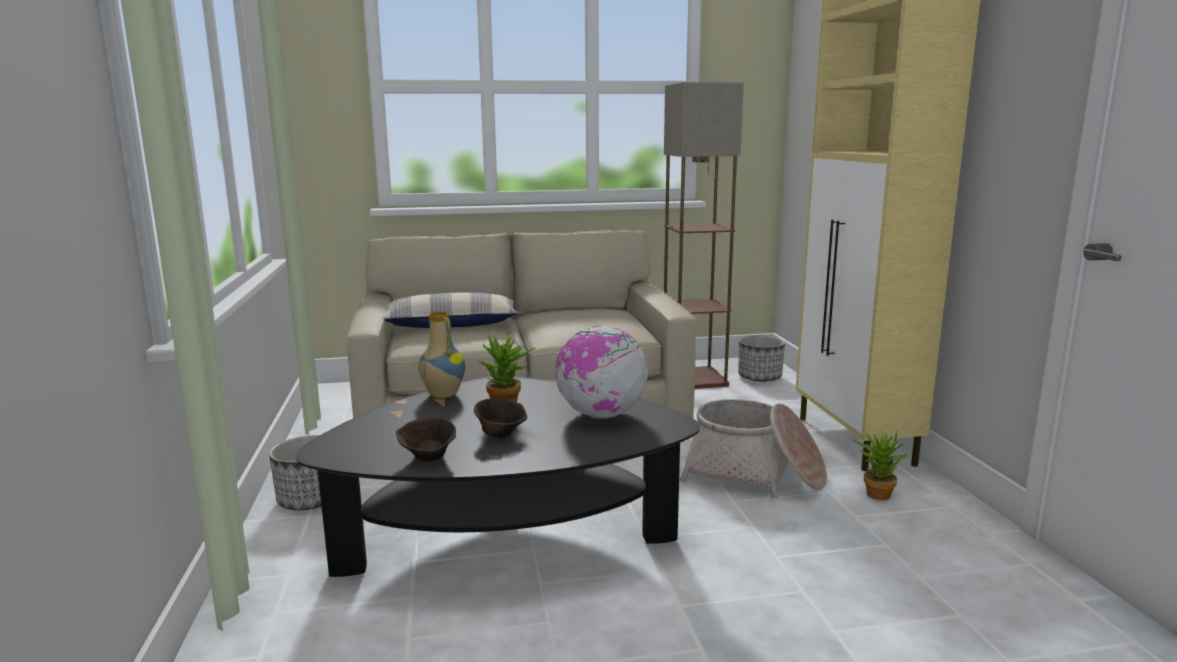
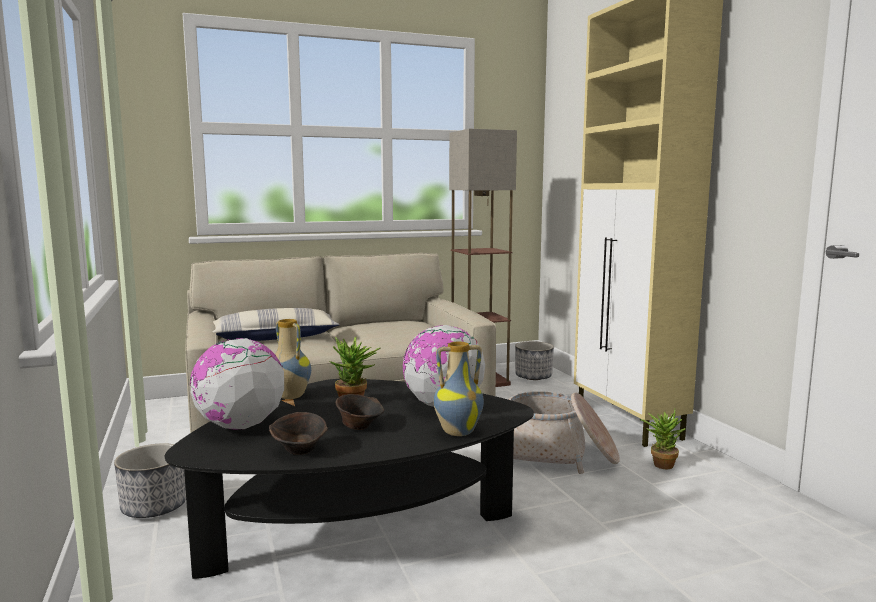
camera: 10 degrees left, 5 degrees down
(379, 425) = (240, 426): none -> globe
(603, 447) = (458, 432): none -> vase

